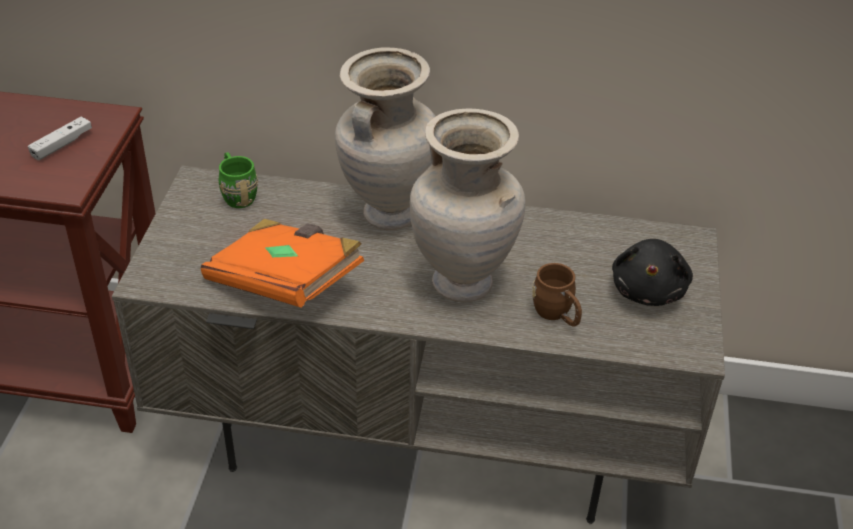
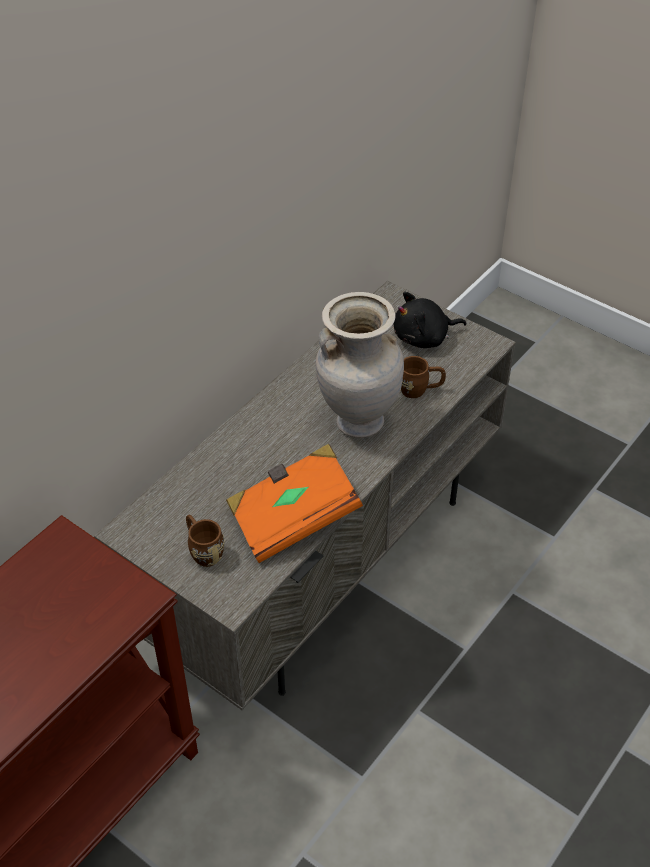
camera: 60 degrees left, 5 degrees up
(62, 144) = (77, 584): white game controller -> none
(203, 237) = (203, 550): none -> brown mug
(237, 194) = (163, 511): green mug -> none
(388, 214) = (256, 431): beige vase -> none
(648, 289) = (424, 338): black plush toy -> black plush toy turned 120 degrees clockwise

